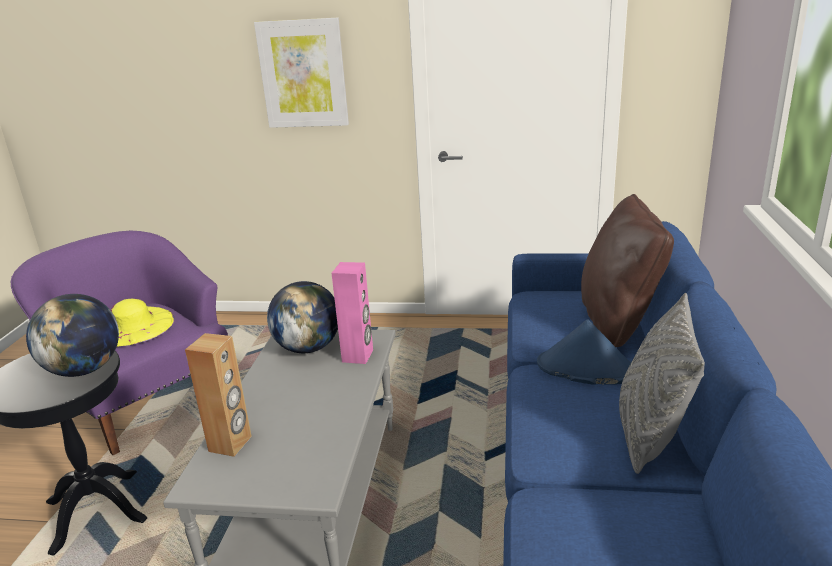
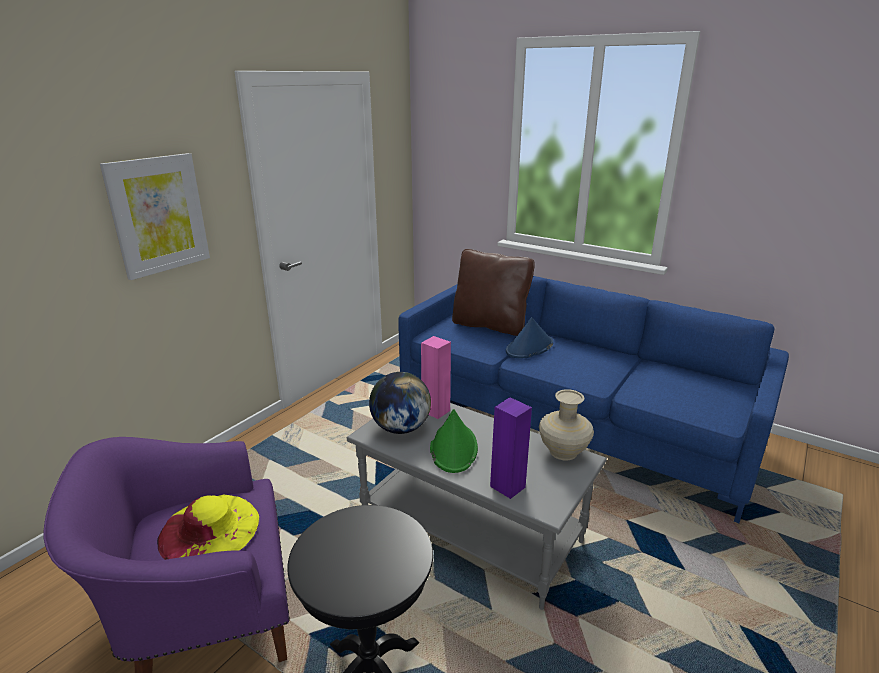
camera: 65 degrees left, 0 degrees up
(84, 370) = (376, 528): globe -> none
(230, 444) = (508, 486): brown speaker -> purple speaker
(288, 388) = (453, 448): none -> green hat
(325, 467) = (562, 452): none -> beige vase
(650, 433) = (598, 353): grey pillow -> none

